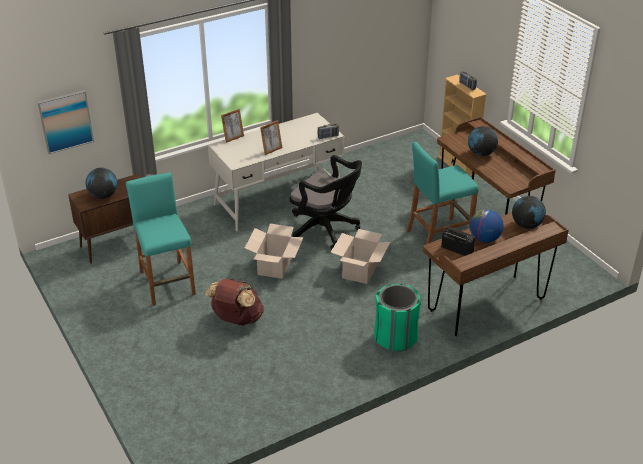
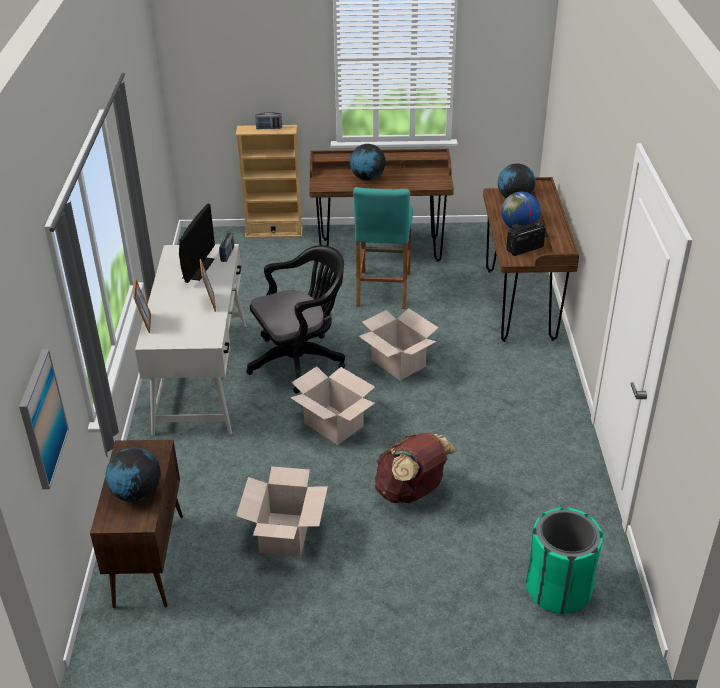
camera: 60 degrees left, 0 degrees up
(167, 283) = (284, 534): turquoise stool -> cardboard box
(303, 133) = (198, 268): none -> monitor
(395, 338) = (530, 380): green trash can -> green trash can (559, 589)

